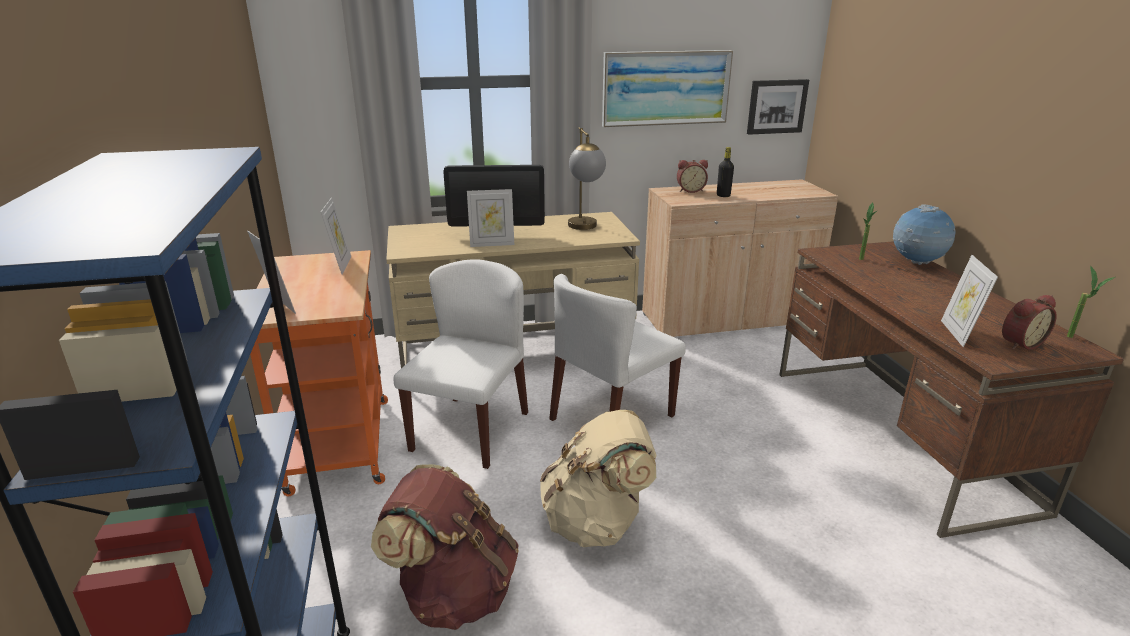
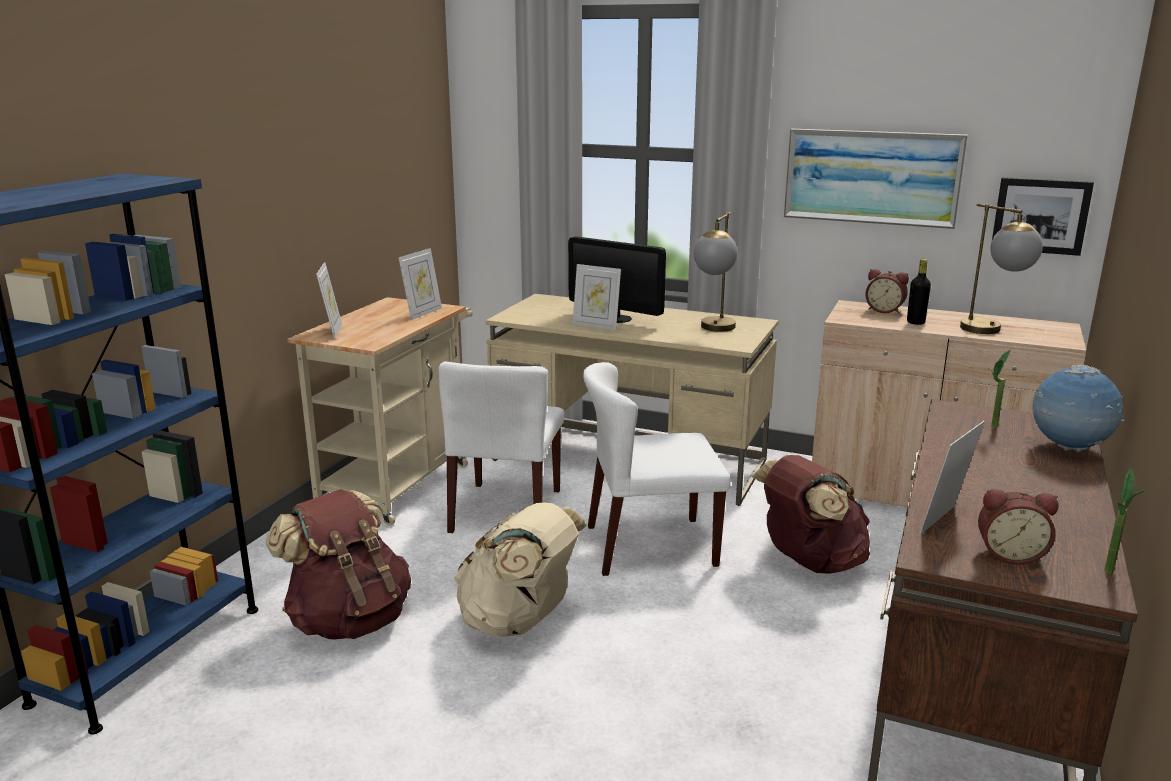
camera: 35 degrees right, 5 degrees down
(340, 438) = (400, 482): orange cart -> beige cart
(470, 430) = (506, 511): white chair -> white chair turned 135 degrees clockwise
(721, 390) = (809, 562): none -> brown backpack
(774, 193) = (992, 332): none -> table lamp

